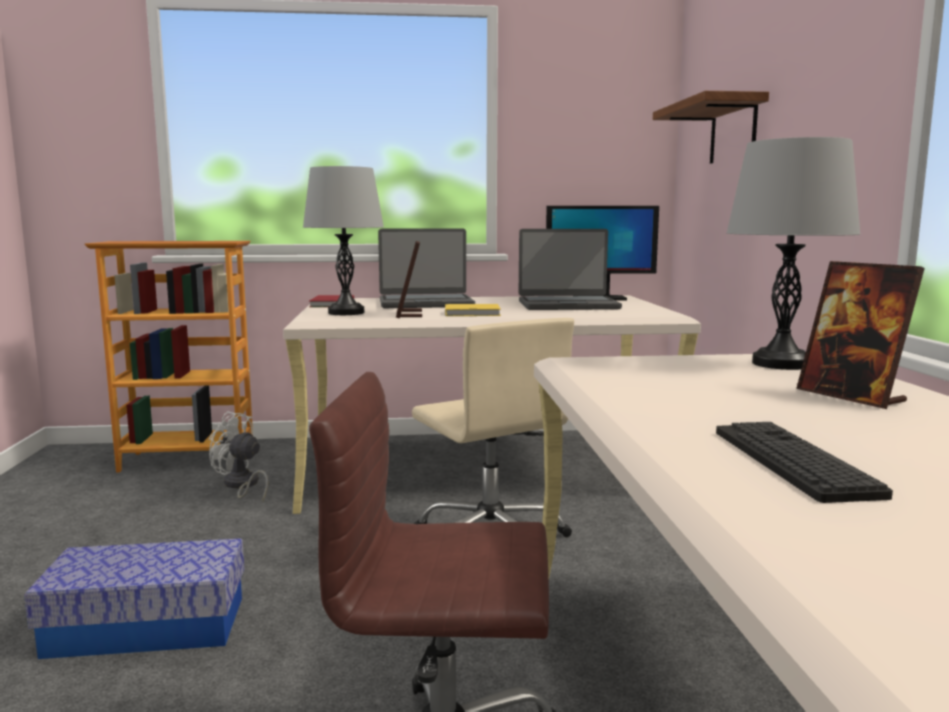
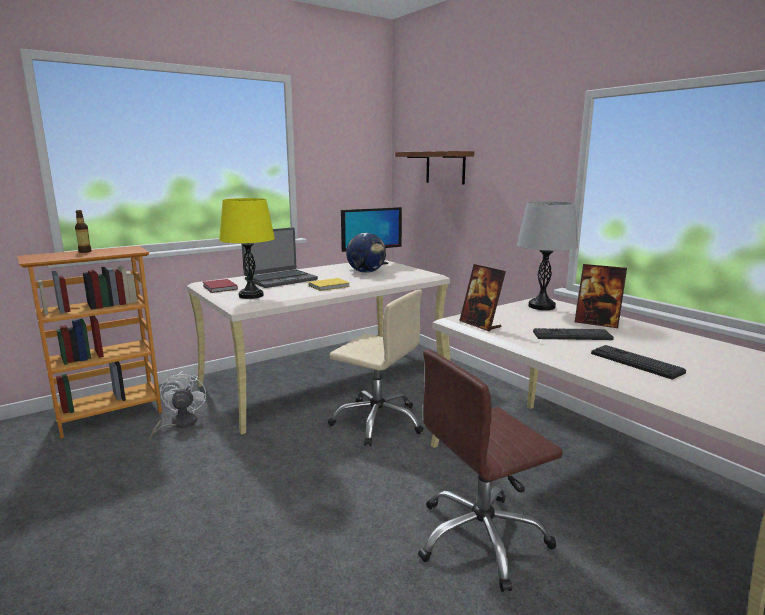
camera: 30 degrees left, 5 degrees up
(147, 626) = (242, 527): storage box -> none
(178, 241) = (85, 252): none -> bottle
(241, 486) = (179, 424): white fan -> white fan turned 90 degrees clockwise
(346, 313) = (251, 295): grey table lamp -> yellow table lamp
(409, 314) = (295, 292): picture frame -> picture frame (480, 324)
(567, 305) = (366, 272): laptop -> globe
(742, 405) = (572, 335): none -> keyboard

